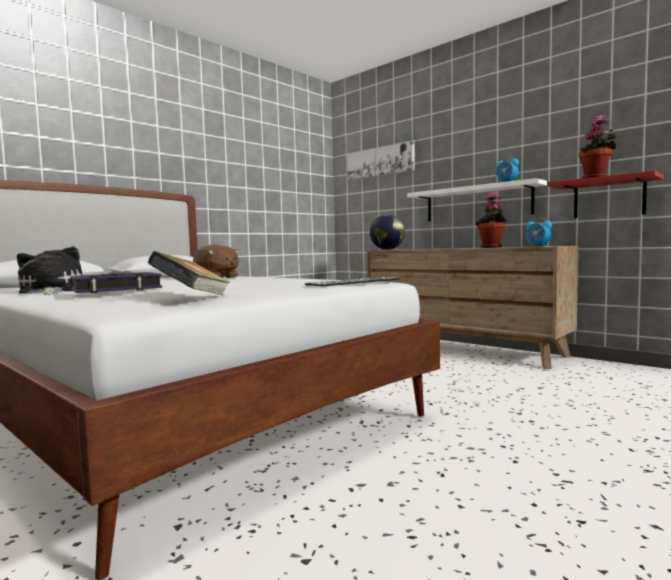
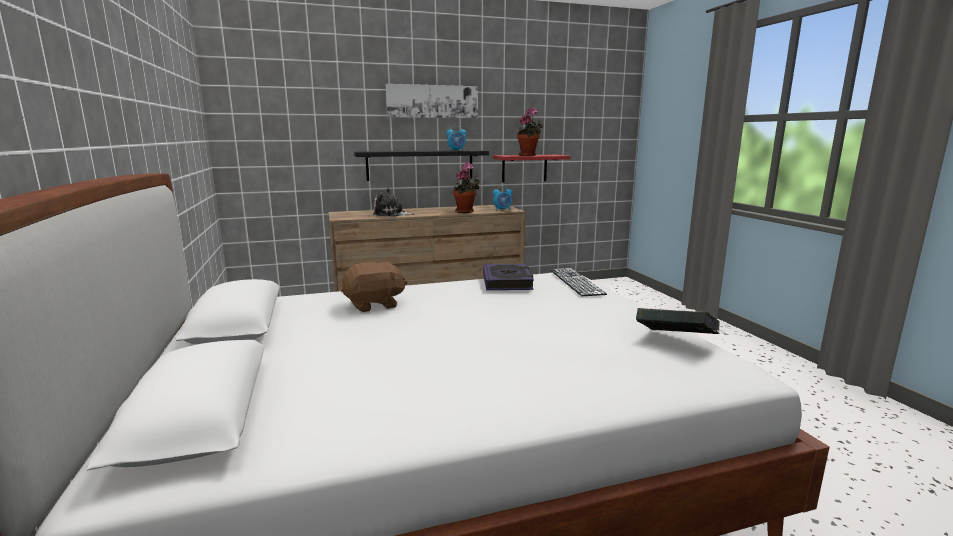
camera: 60 degrees left, 10 degrees up
(50, 291) = (430, 402): plush toy -> plush toy (391, 214)
(116, 289) = (557, 360): book -> book (507, 282)
(380, 161) = (293, 105): picture -> picture (432, 101)
(387, 249) = (345, 216): globe -> none
(477, 203) = (420, 165): white shelf -> black shelf

